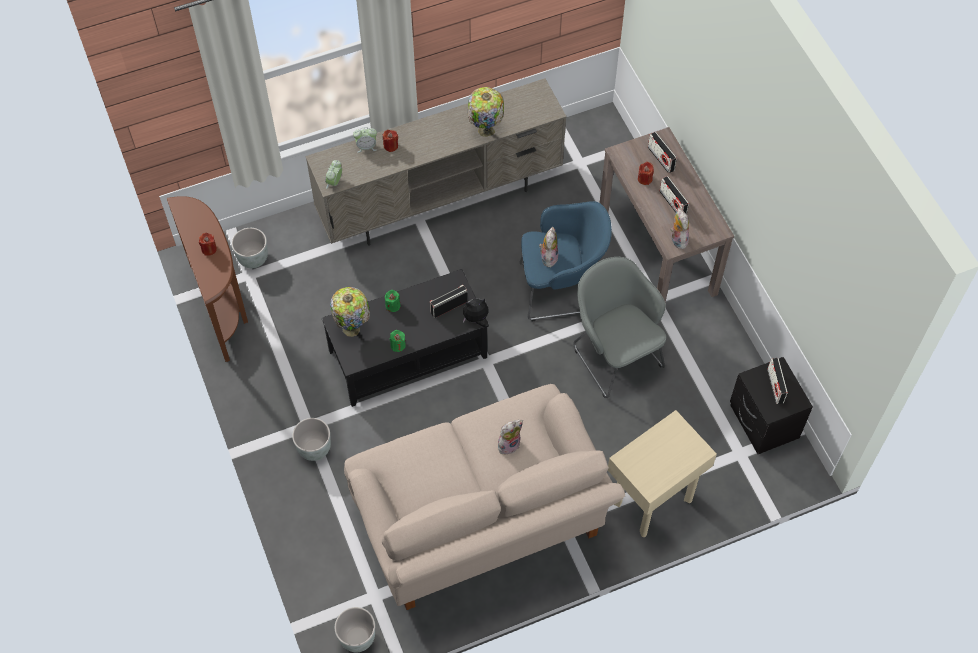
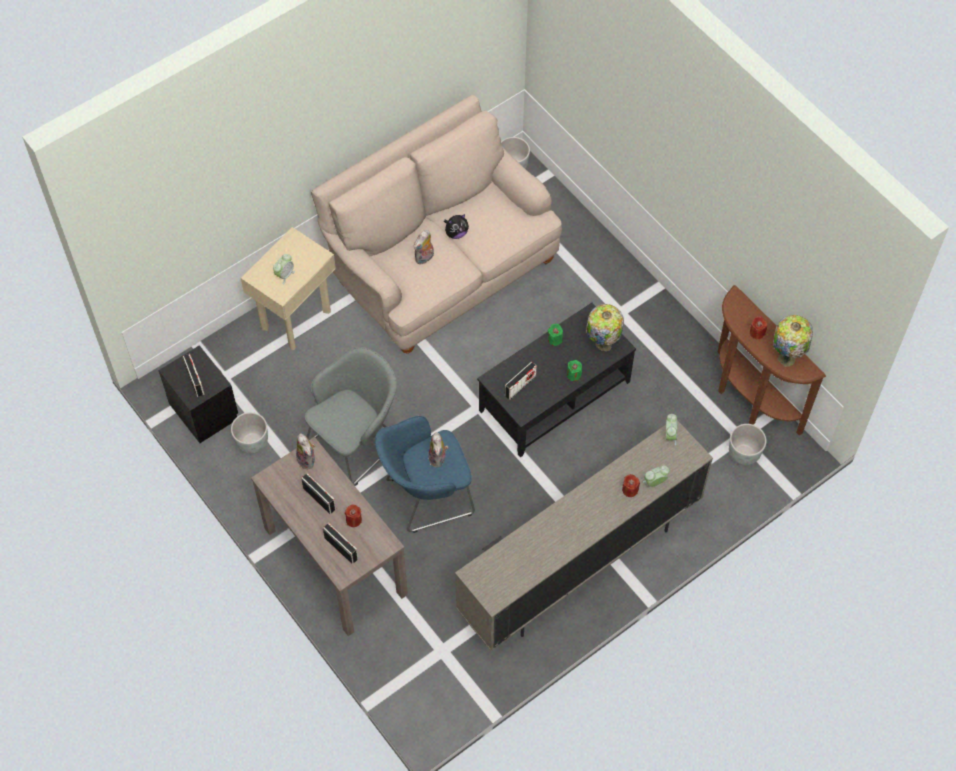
camera: 165 degrees right, 0 degrees up
(314, 449) = (606, 295): grey planter -> grey planter (253, 443)
(476, 319) = (490, 380): plush toy -> plush toy (456, 233)
(485, 131) = (536, 531): table lamp -> table lamp (787, 357)
(614, 355) = (356, 442): grey armchair -> grey armchair turned 90 degrees counterclockwise
(667, 445) = (284, 275): none -> alarm clock

